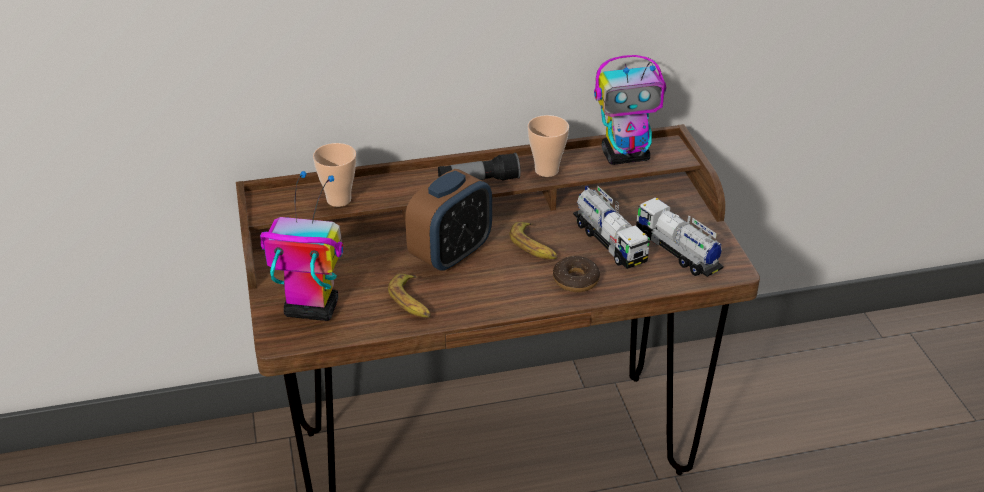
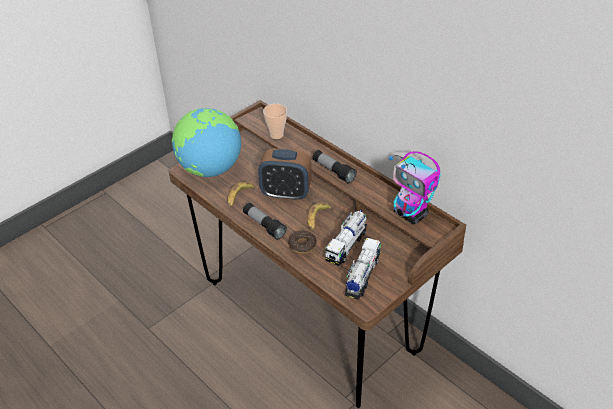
camera: 60 degrees right, 5 degrees up
(310, 309) = (210, 169): toy robot -> globe
(500, 300) = (264, 225): none -> flashlight
(546, 170) = (366, 190): cup -> none

